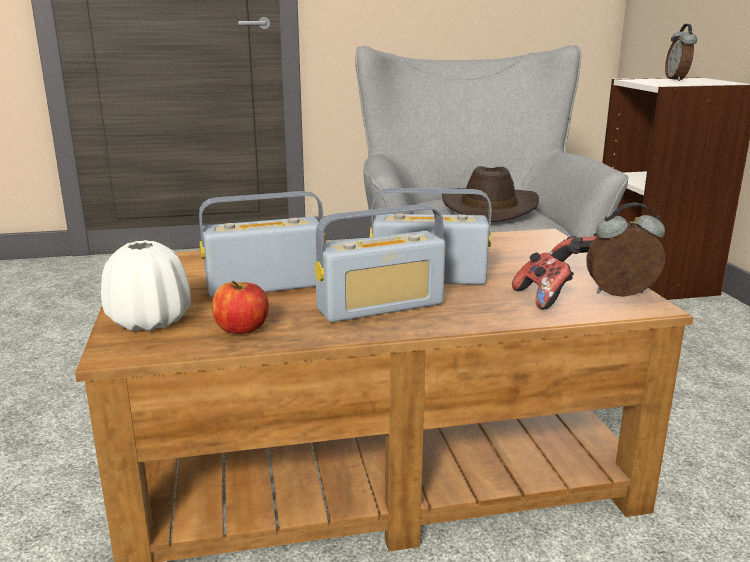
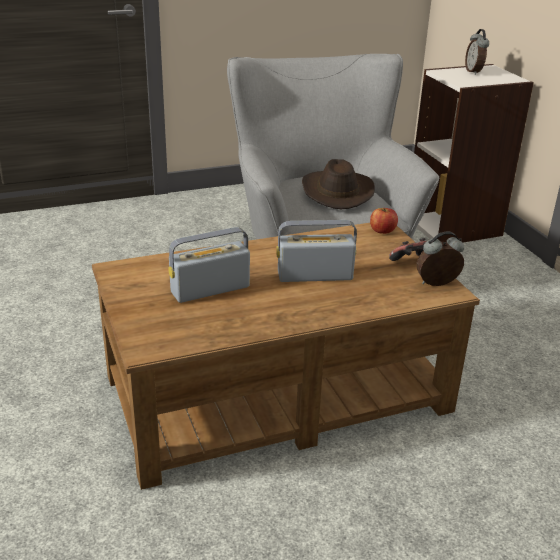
camera: 10 degrees left, 10 degrees up
(149, 321) = (149, 326): white vase -> none
(242, 329) = (211, 328): apple -> apple (382, 231)
(380, 307) = (291, 304): radio -> none
(542, 298) = (389, 290): game controller -> none

